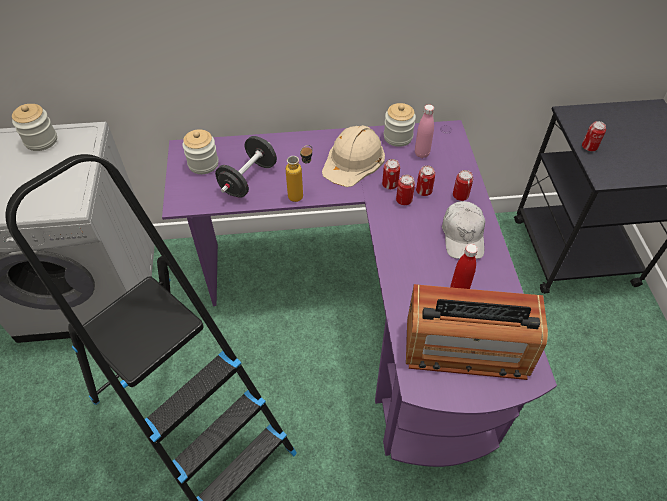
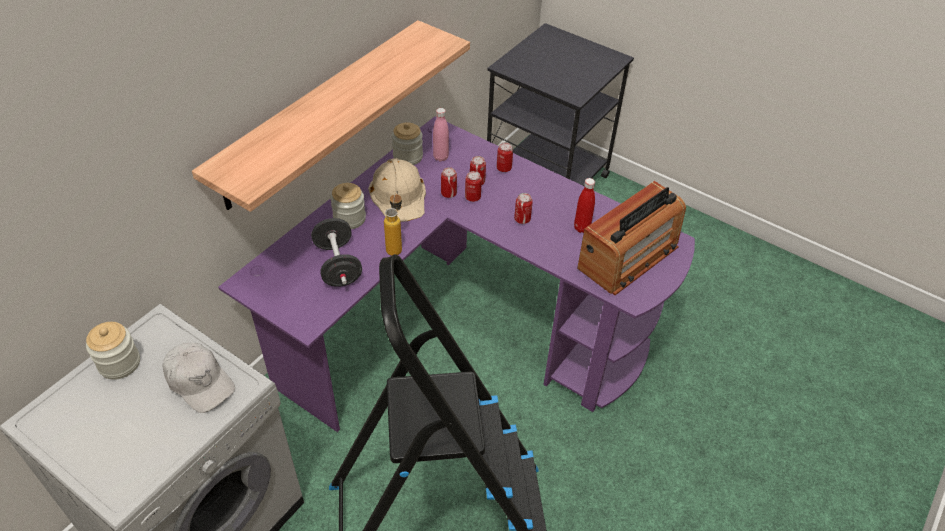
camera: 50 degrees left, 5 degrees down
(203, 164) = (281, 282): jar -> jar (349, 219)
(312, 49) = (320, 113): none -> shelf
(463, 235) = (539, 192): white cap -> white cap (199, 381)
(589, 147) = (543, 81): can -> can (522, 219)

